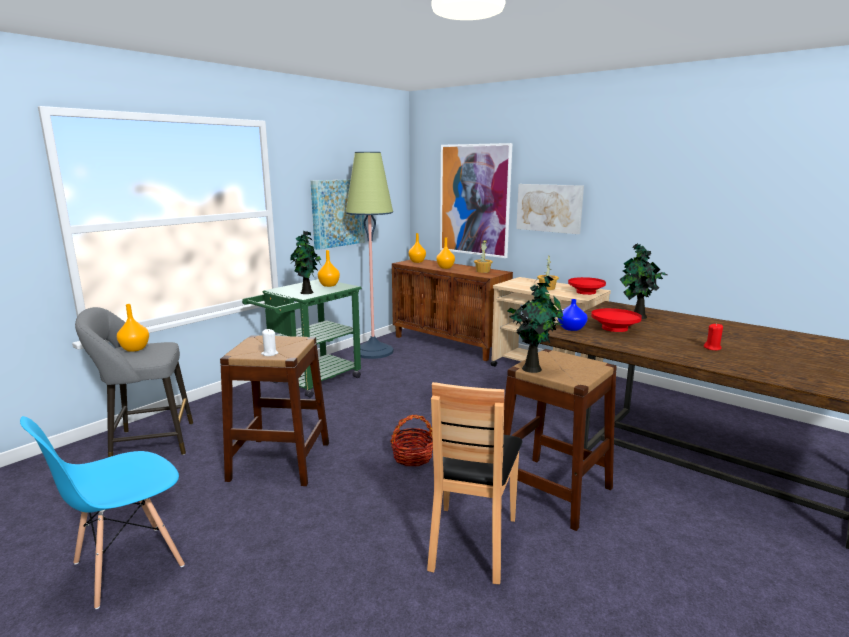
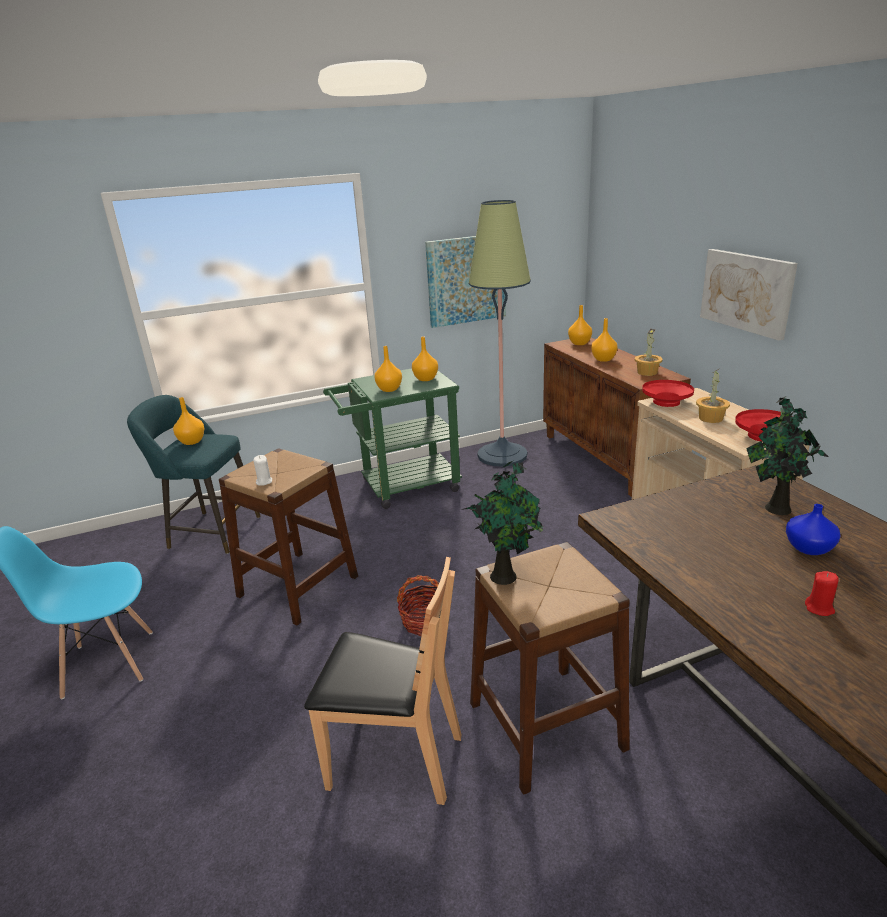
camera: 30 degrees right, 10 degrees up
(147, 443) = (210, 532): grey stool -> turquoise stool
(307, 293) = (389, 389): potted plant -> orange vase
(472, 542) = (394, 759): brown chair -> brown chair turned 120 degrees counterclockwise
(474, 200) = (656, 265): picture -> none
(571, 328) = (637, 514): blue vase -> blue vase (808, 548)
(614, 328) = (704, 527): red bowl -> red bowl (666, 402)

